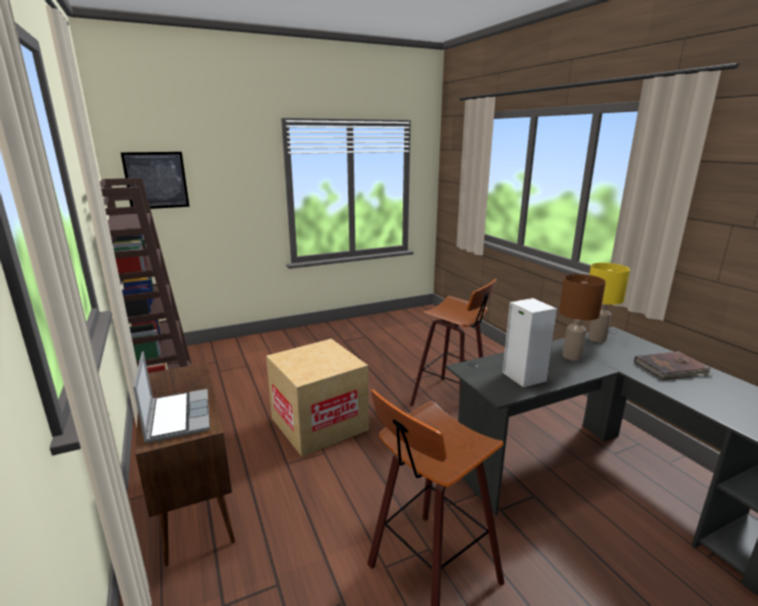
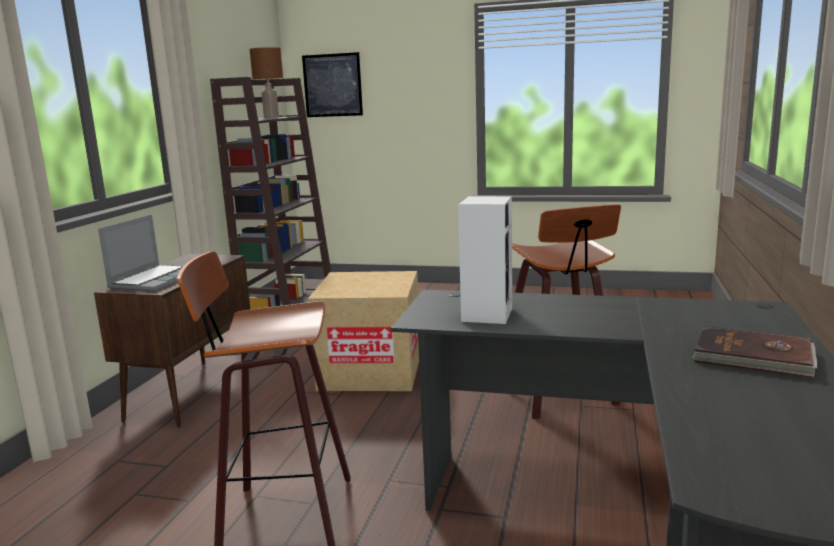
camera: 40 degrees right, 5 degrees down
(572, 356) = (611, 313): brown table lamp -> brown table lamp (271, 117)
(597, 339) = (709, 307): yellow table lamp -> none

